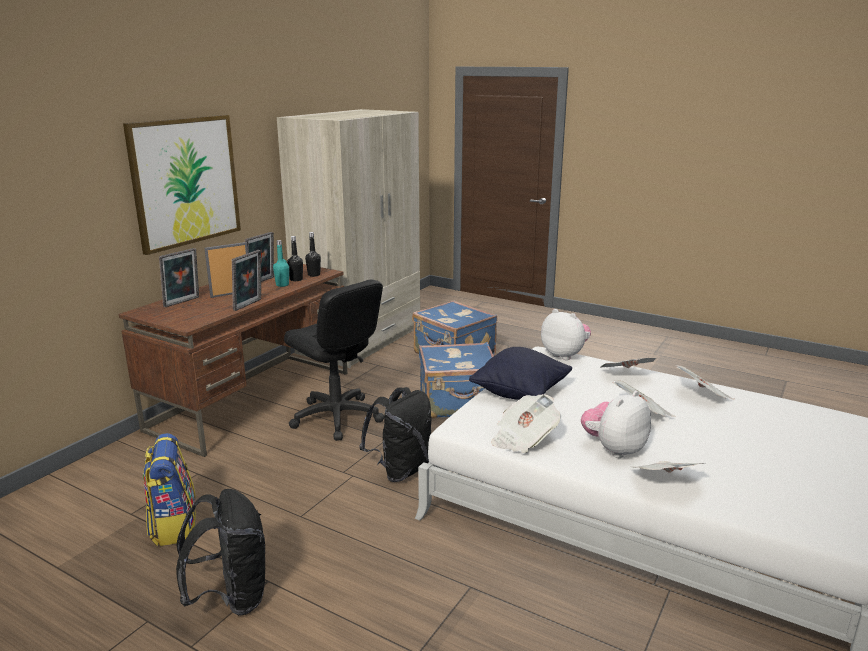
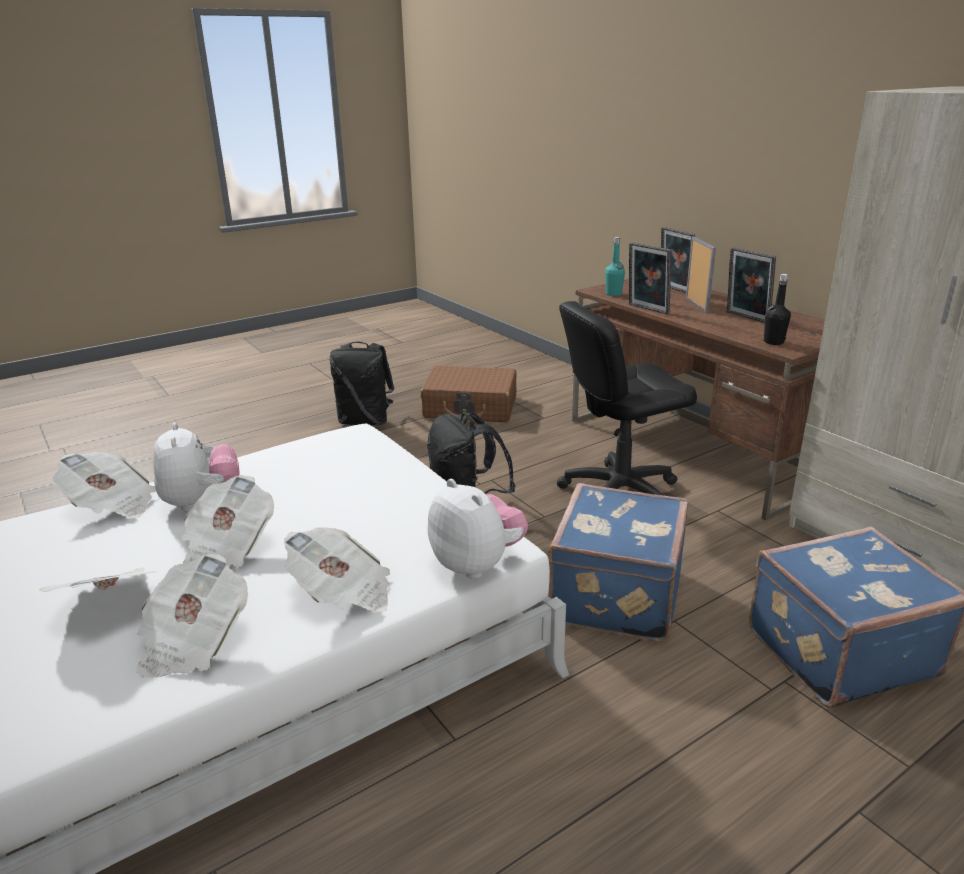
camera: 115 degrees right, 5 degrees up
(173, 525) = (471, 407): backpack -> brown suitcase
(185, 181) = (759, 159): picture -> none
(282, 285) = (726, 325): turquoise bottle -> turquoise bottle (613, 294)
(296, 279) = (750, 332): black bottle -> none
(520, 393) = (387, 484): black pillow -> none
(523, 439) = (290, 457): newspaper -> newspaper (111, 601)
(565, 355) = (477, 564): plush toy -> plush toy turned 105 degrees counterclockwise

